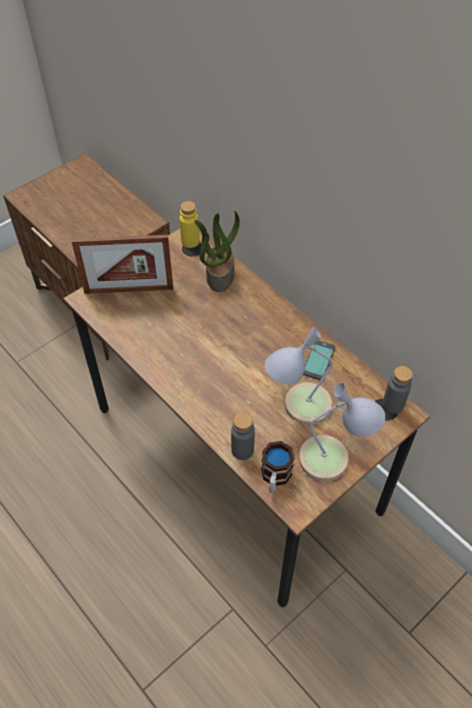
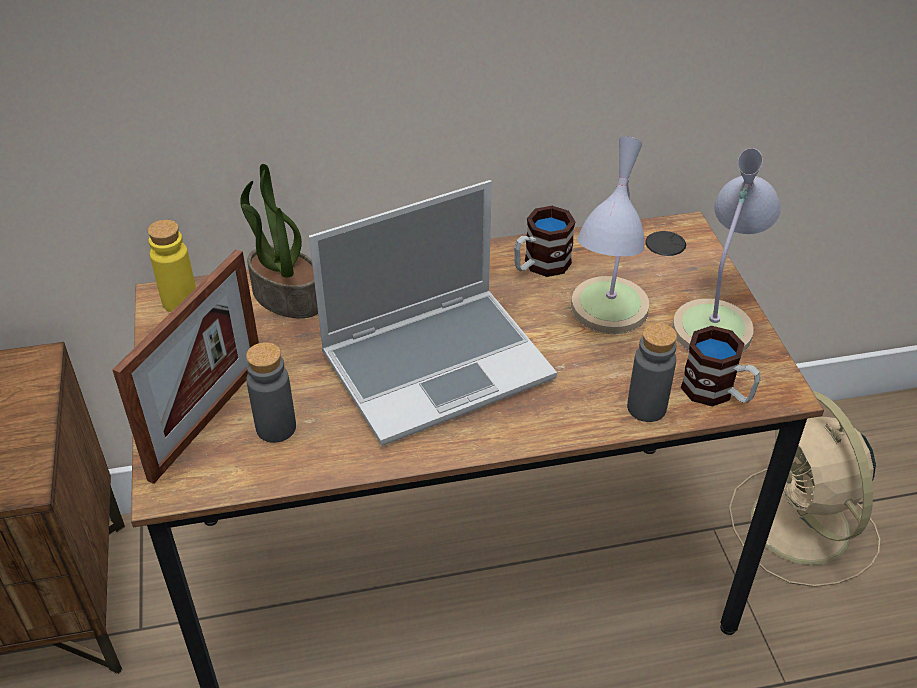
camera: 60 degrees left, 10 degrees down
(215, 352) = (438, 364): none -> laptop
(318, 360) = (540, 266): phone -> mug
(380, 619) = (802, 528): none -> beige fan
(393, 405) = (664, 232): grey bottle -> grey bottle (276, 428)

